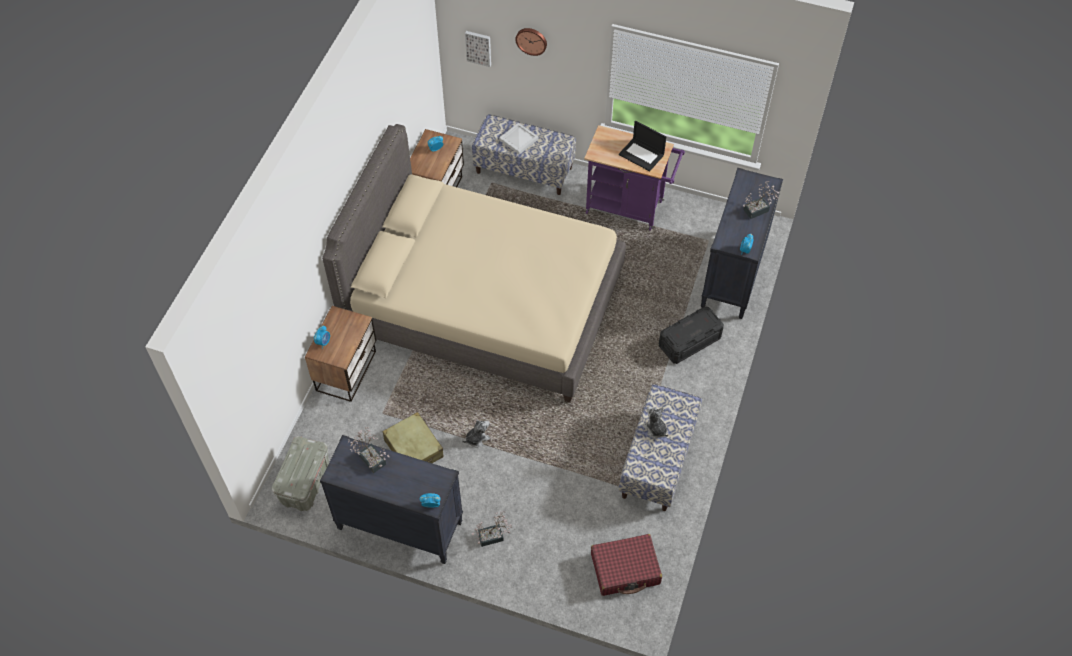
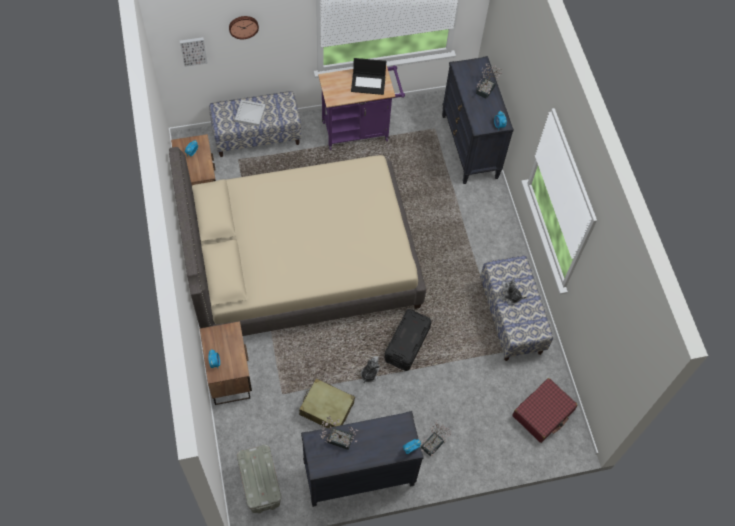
camera: 35 degrees left, 5 degrees up
(689, 341) = (473, 215): black storage box -> black storage box (407, 344)

